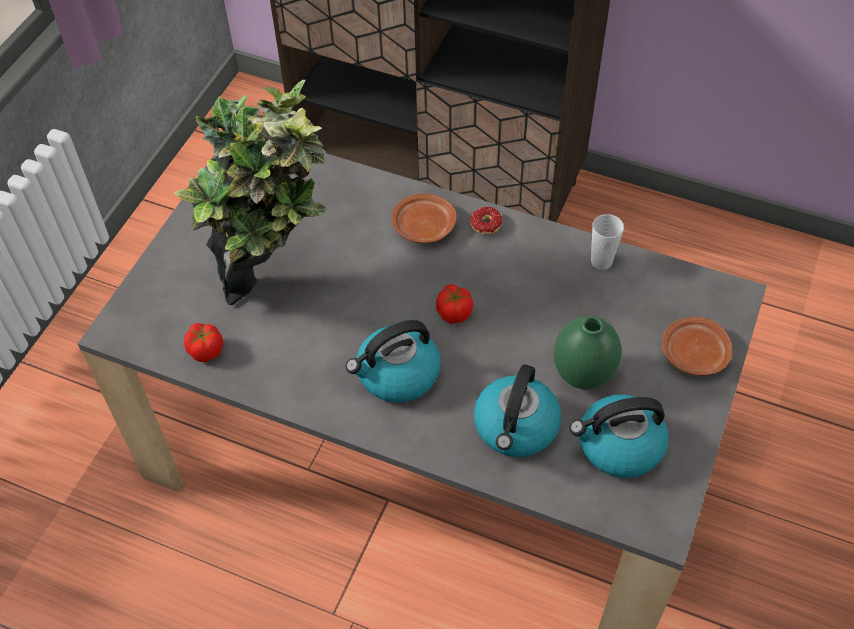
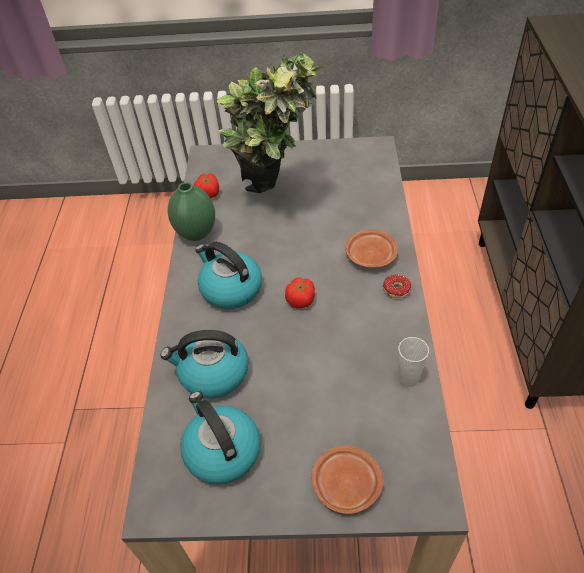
camera: 70 degrees right, 5 degrees down
(582, 375) = (281, 402): green vase -> green vase (196, 233)

